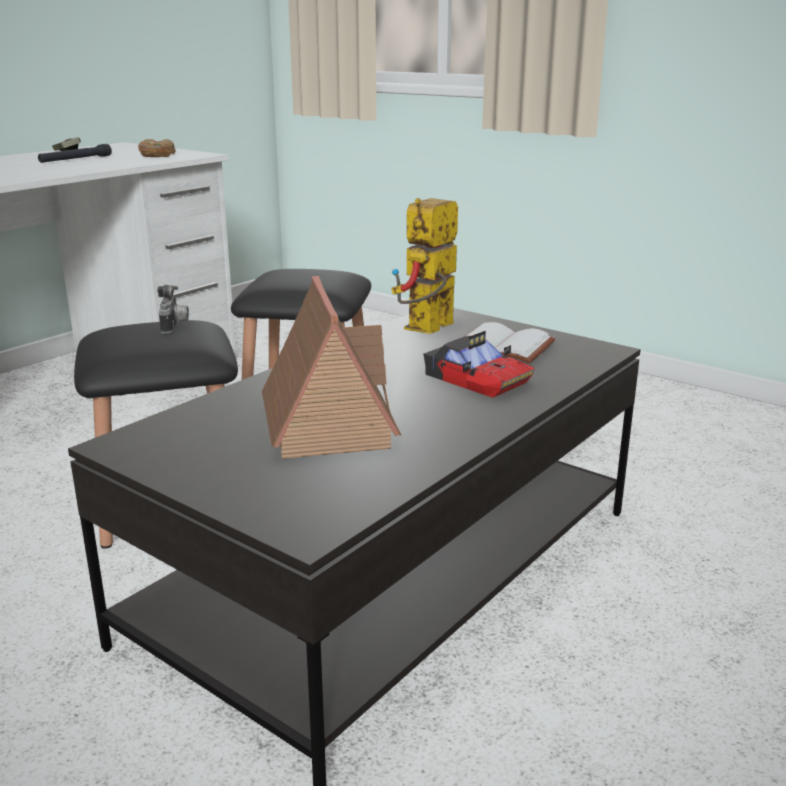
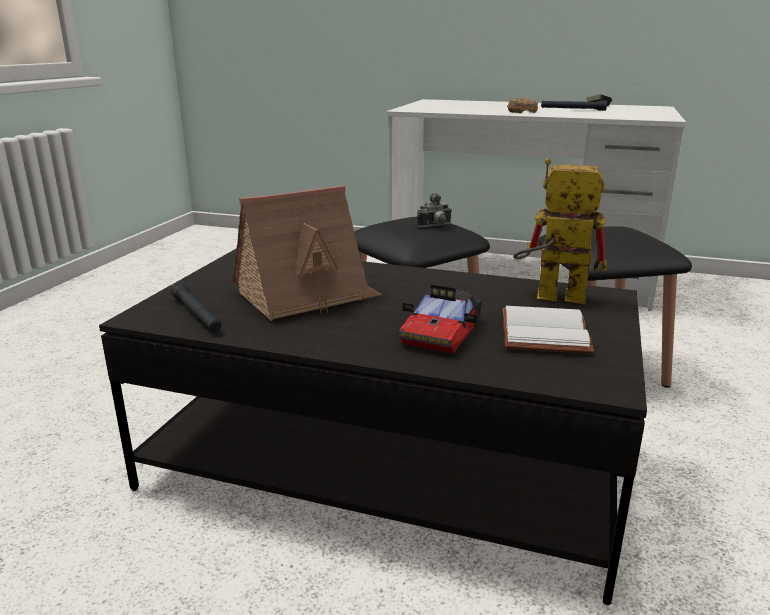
camera: 70 degrees right, 0 degrees up
(157, 155) = (634, 114): donut -> donut (522, 111)
(332, 491) = (196, 314): none -> black flashlight

